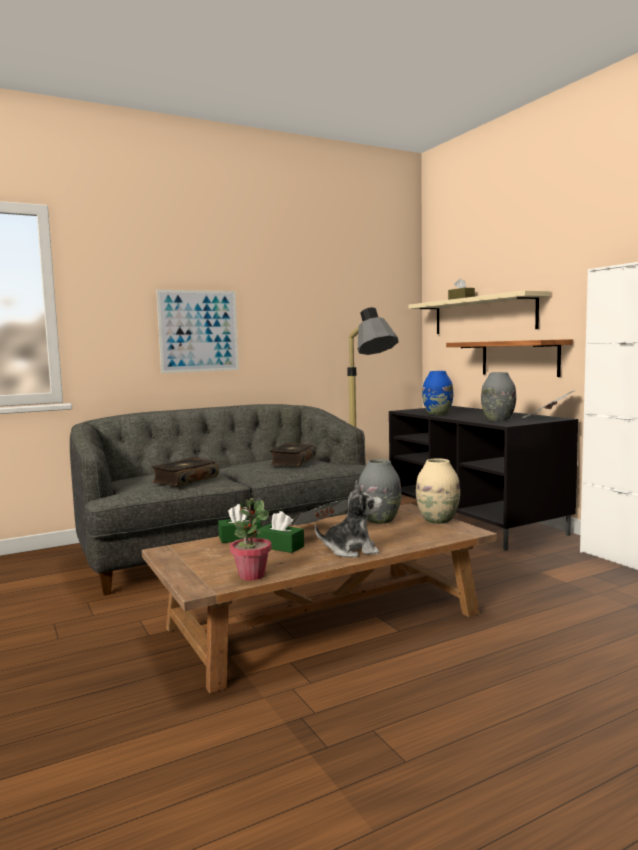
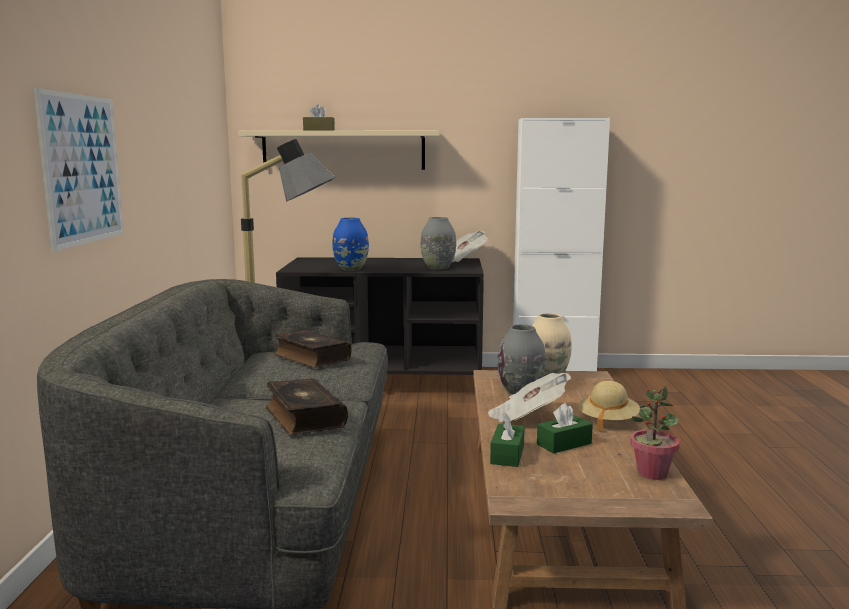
camera: 60 degrees left, 5 degrees up
(351, 550) = (608, 421): plush toy -> beige hat
(519, 358) = (400, 199): shelf -> none

